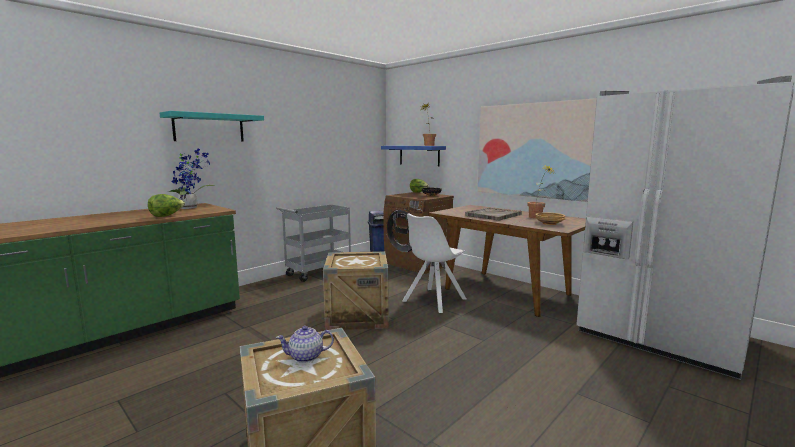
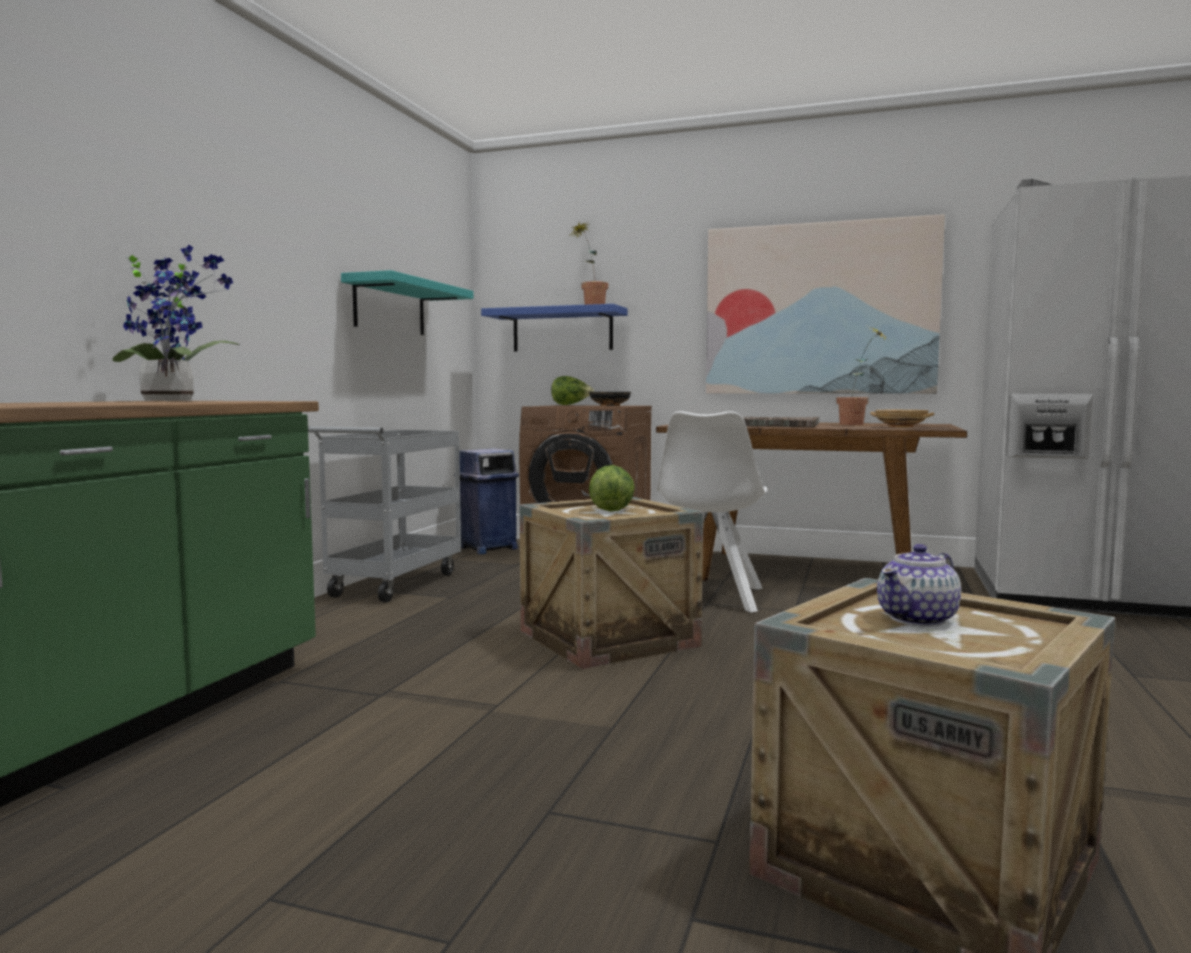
camera: 25 degrees left, 5 degrees down
(167, 216) = (174, 402): lettuce -> lettuce (612, 509)
(209, 128) = (176, 207): turquoise shelf -> turquoise shelf (390, 307)

